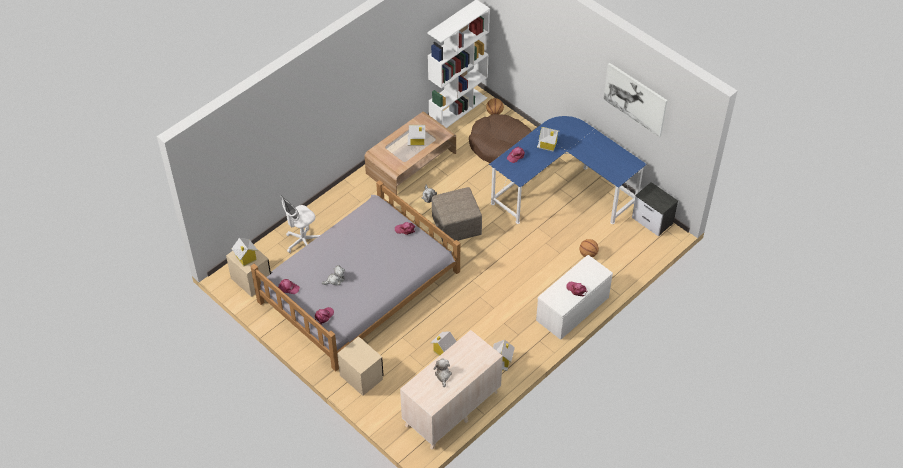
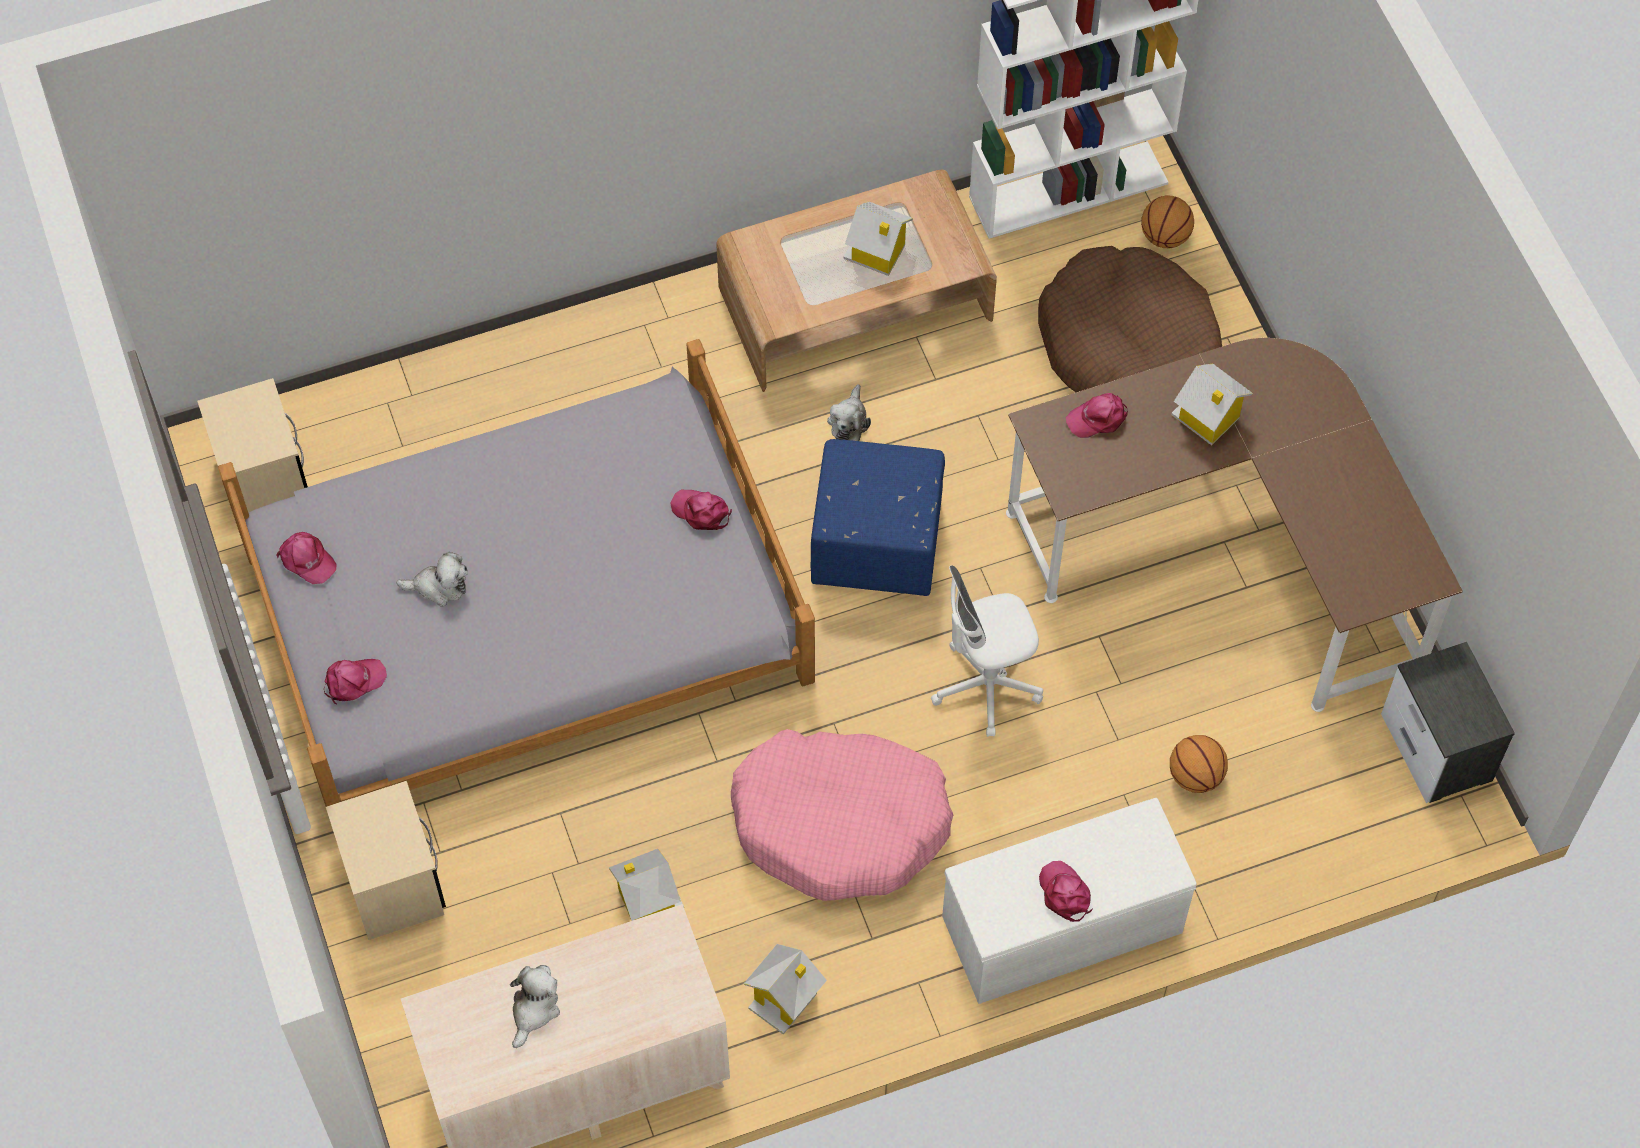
camera: 25 degrees right, 10 degrees up
(246, 258) = (242, 430): toy house -> none
(303, 242) = (450, 426): white office chair -> white office chair (986, 686)
(456, 227) = (874, 544): beige ottoman -> blue ottoman
(490, 307) = (840, 823): none -> pink dog bed
(563, 190) = (1229, 551): blue desk -> brown desk
(635, 99) = (1476, 403): picture -> none

